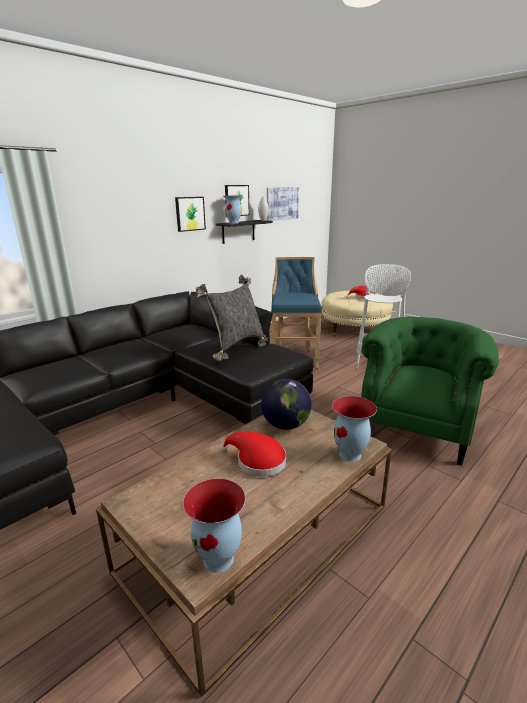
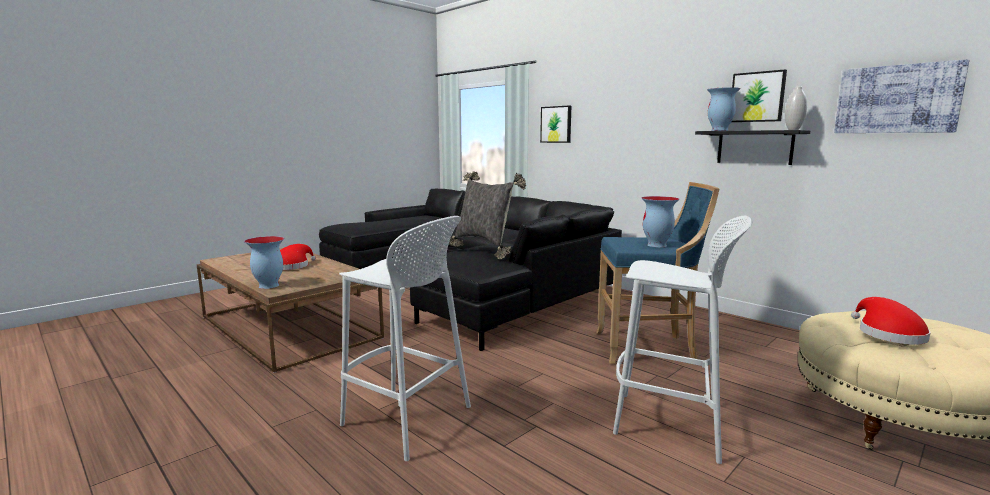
camera: 90 degrees right, 10 degrees down
(189, 213) = (667, 116): picture -> picture (556, 124)
(219, 559) = (219, 261): vase -> vase (657, 245)
(286, 425) = (332, 272): globe -> none
(417, 427) = (406, 420): green armchair -> white stool

